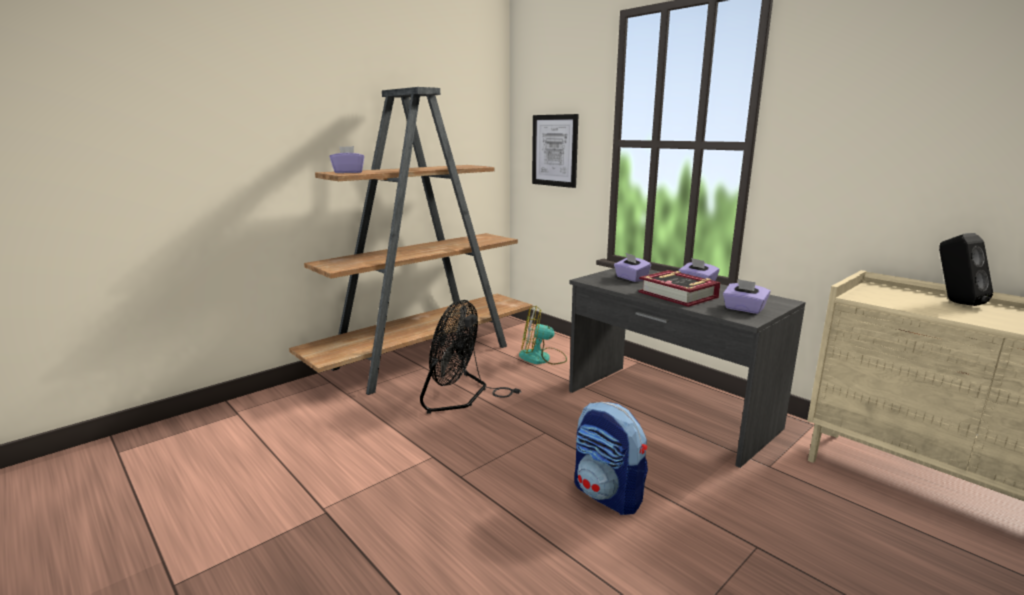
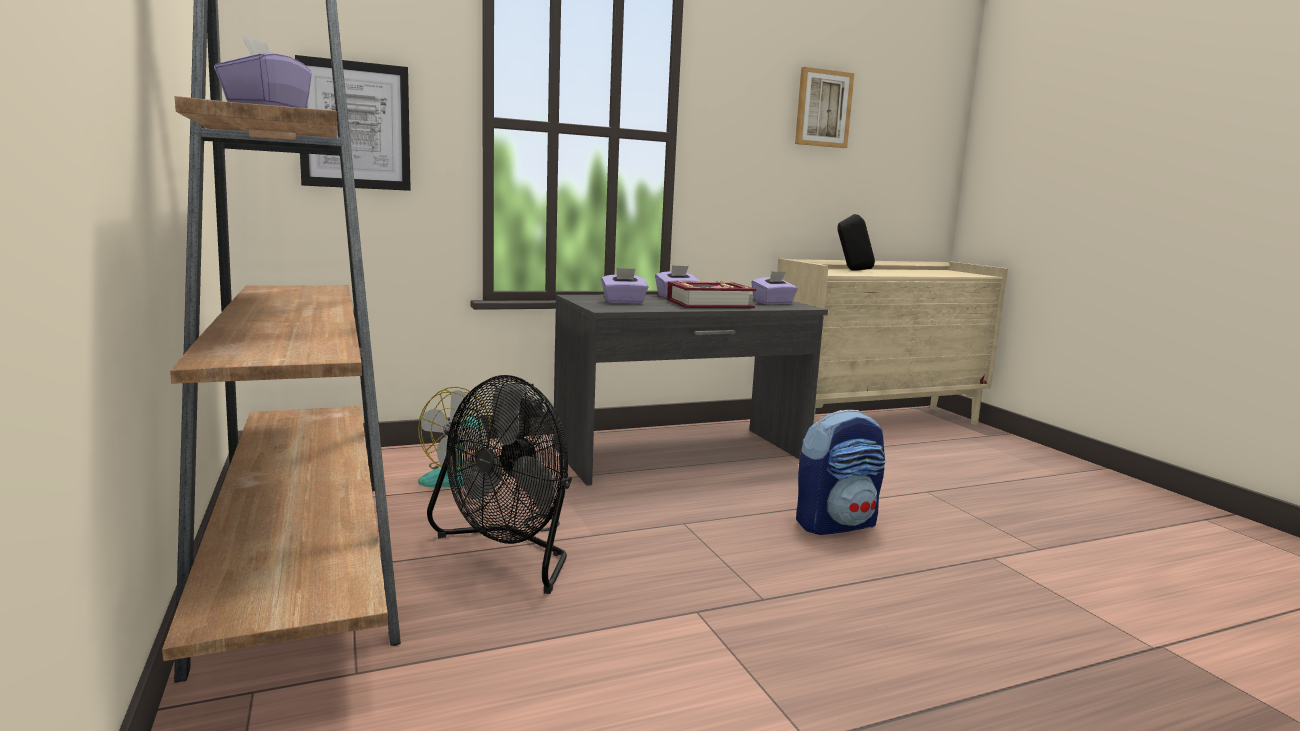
camera: 70 degrees left, 5 degrees down
(954, 99) = (823, 108): none -> picture

